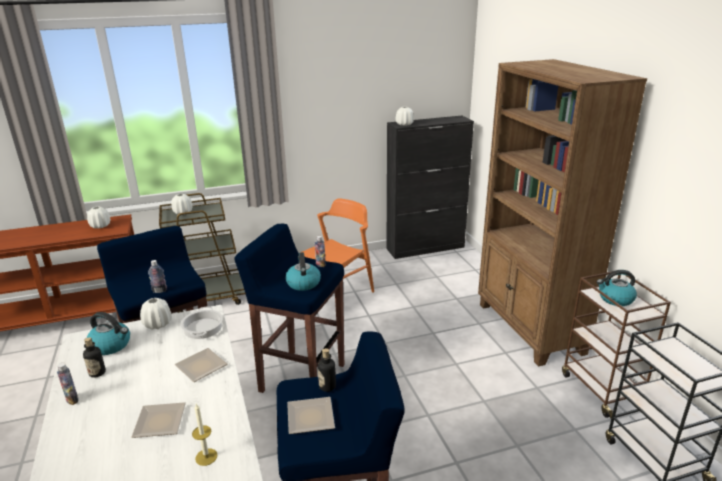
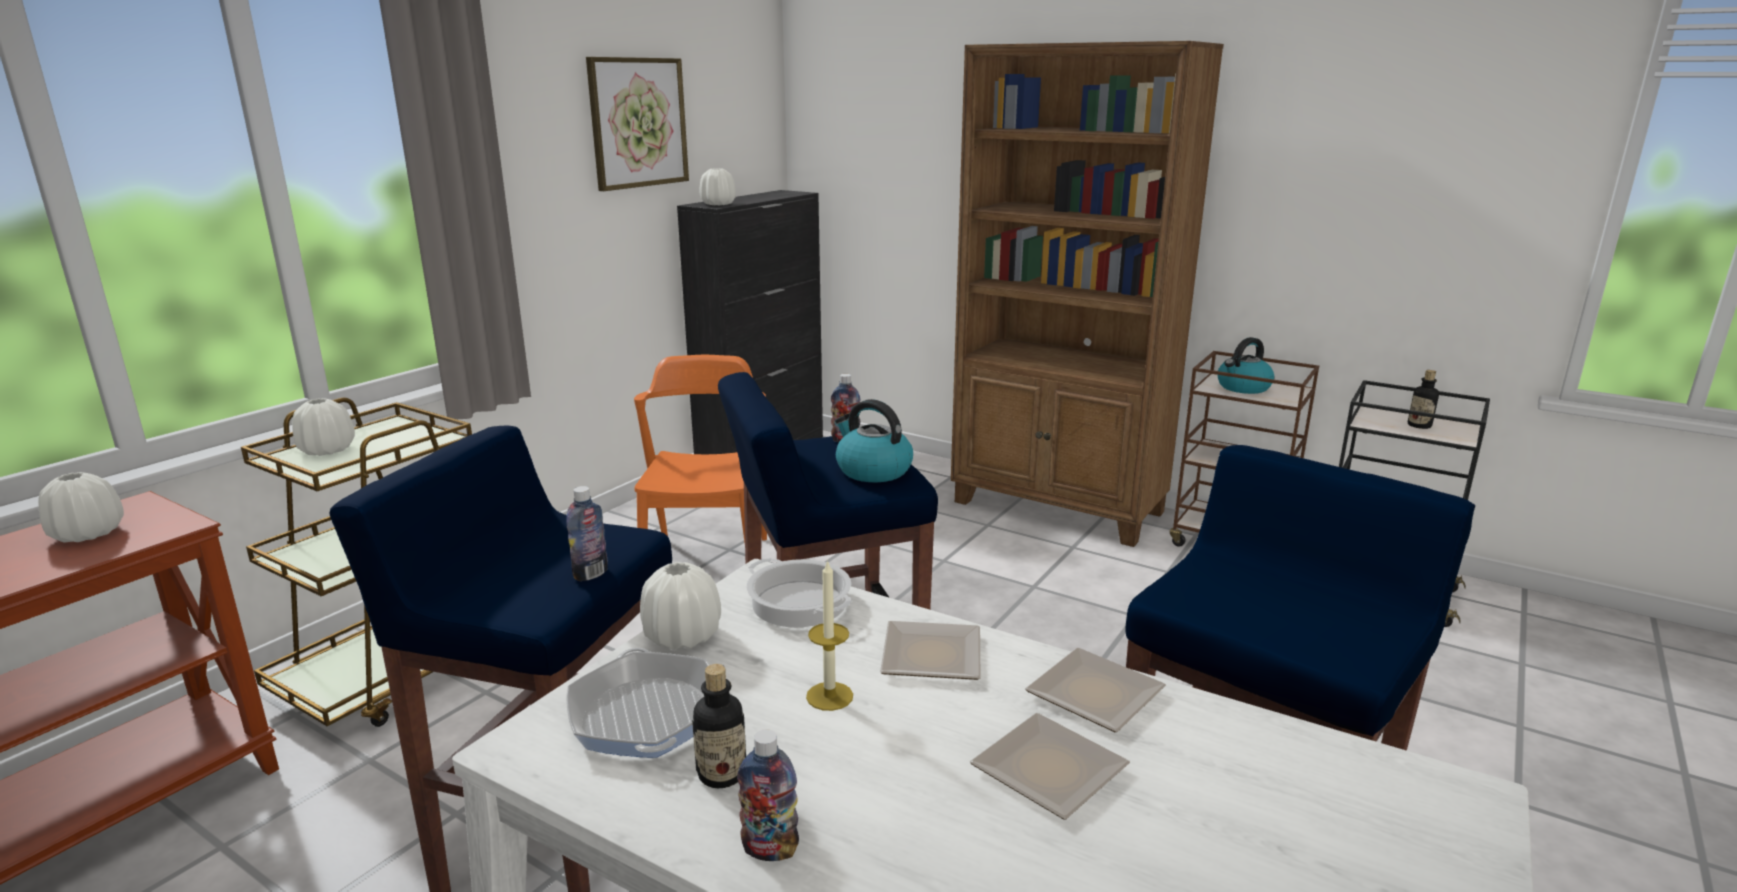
camera: 40 degrees left, 5 degrees down
(111, 345) = (645, 715): kettle -> frying pan
(206, 457) = (1239, 766): candle -> candle (829, 696)
(312, 418) = (1290, 618): plate -> plate (1100, 694)
(327, 386) = (1216, 573): bottle -> bottle (1419, 425)
(367, 83) = (638, 123): none -> picture

